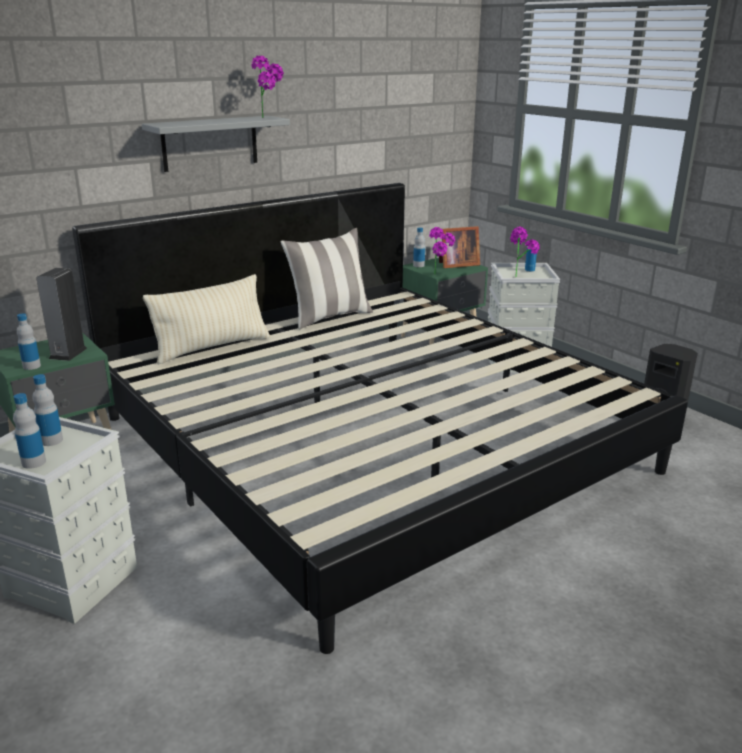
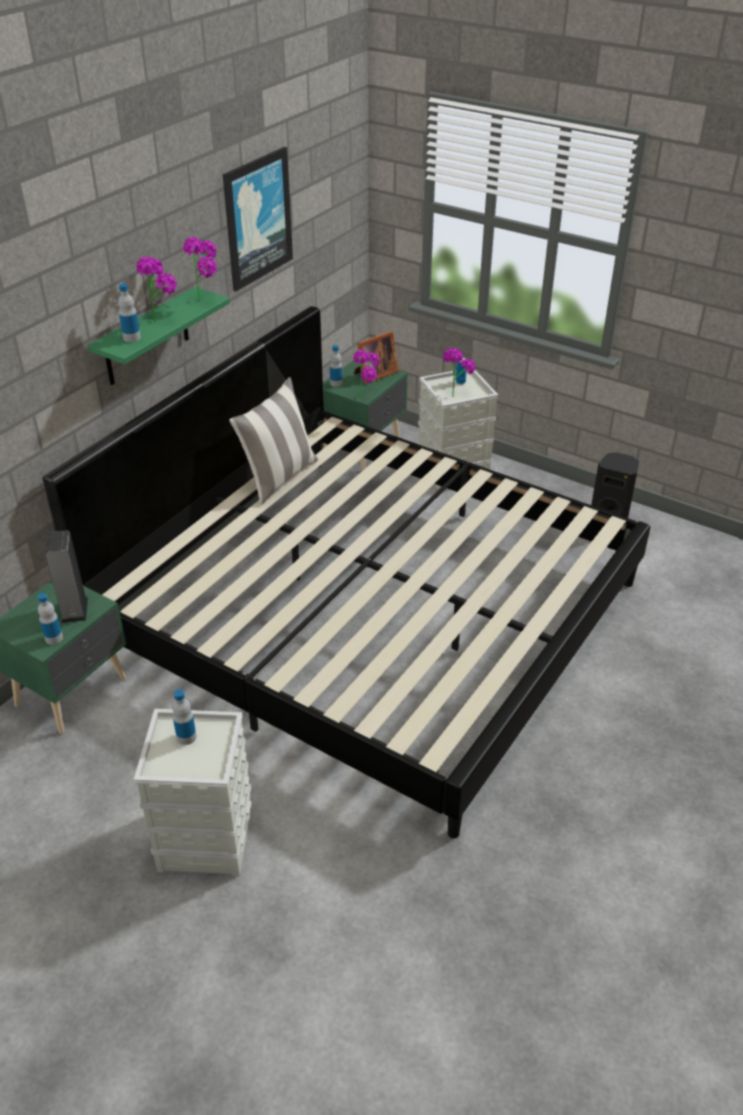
camera: 20 degrees left, 15 degrees up
(33, 462) = (194, 766): bottle -> bottle (131, 338)
(210, 143) = (146, 338): grey shelf -> green shelf
(212, 348) = (191, 552): beige pillow -> none
(219, 120) = (161, 318): none -> potted plant
(345, 79) = (257, 218): none -> picture

